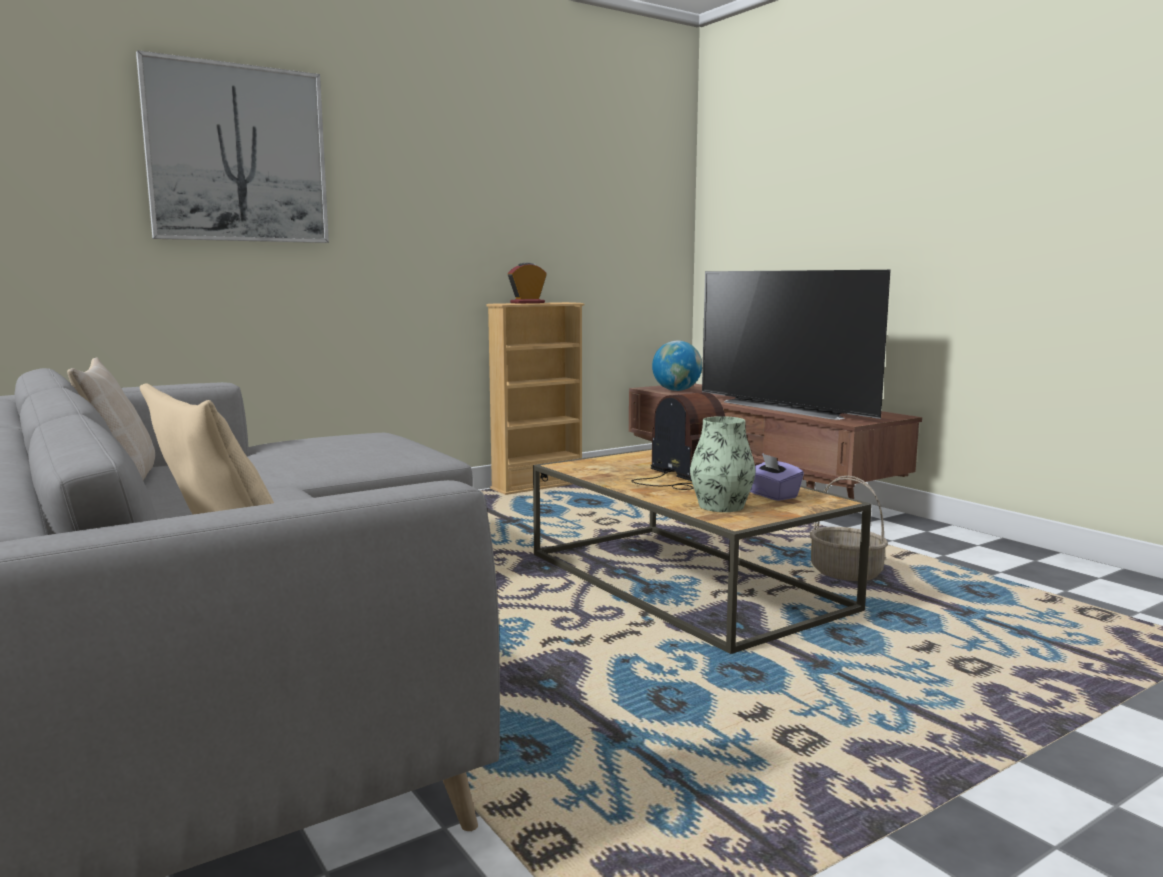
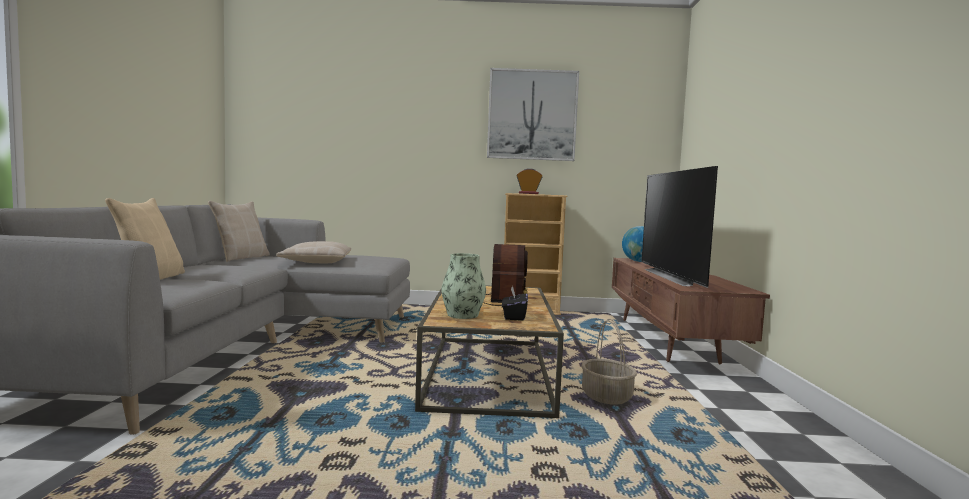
camera: 35 degrees right, 5 degrees down
(237, 154) = (369, 109): picture -> picture (532, 115)
(308, 462) = (316, 261): none -> beige pillow
(771, 495) = (514, 317): purple tissue box -> black tissue box

